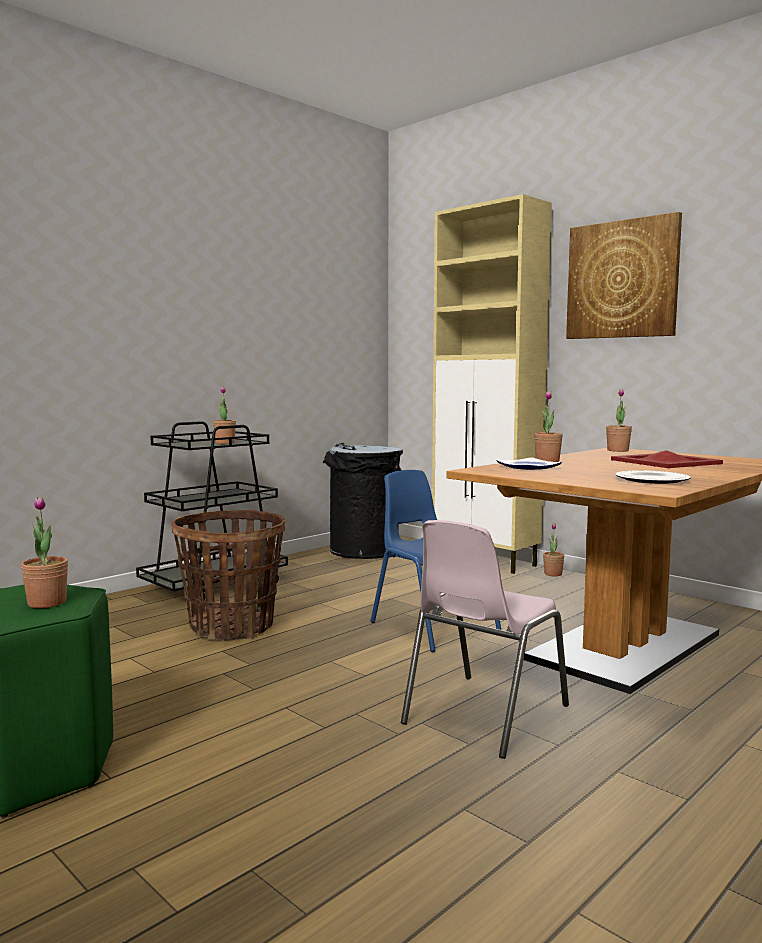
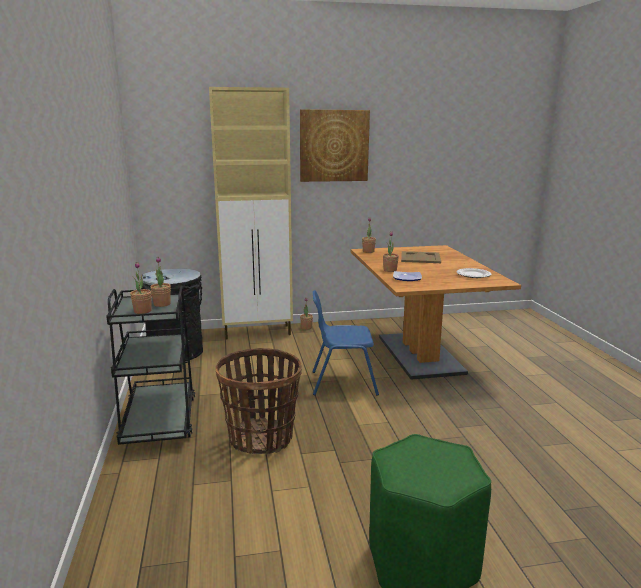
camera: 55 degrees left, 10 degrees up
(47, 603) = (443, 454): potted plant -> potted plant (142, 311)
(482, 715) = (461, 411): pink chair -> none
(666, 462) = (421, 257): red tray -> beige tray

